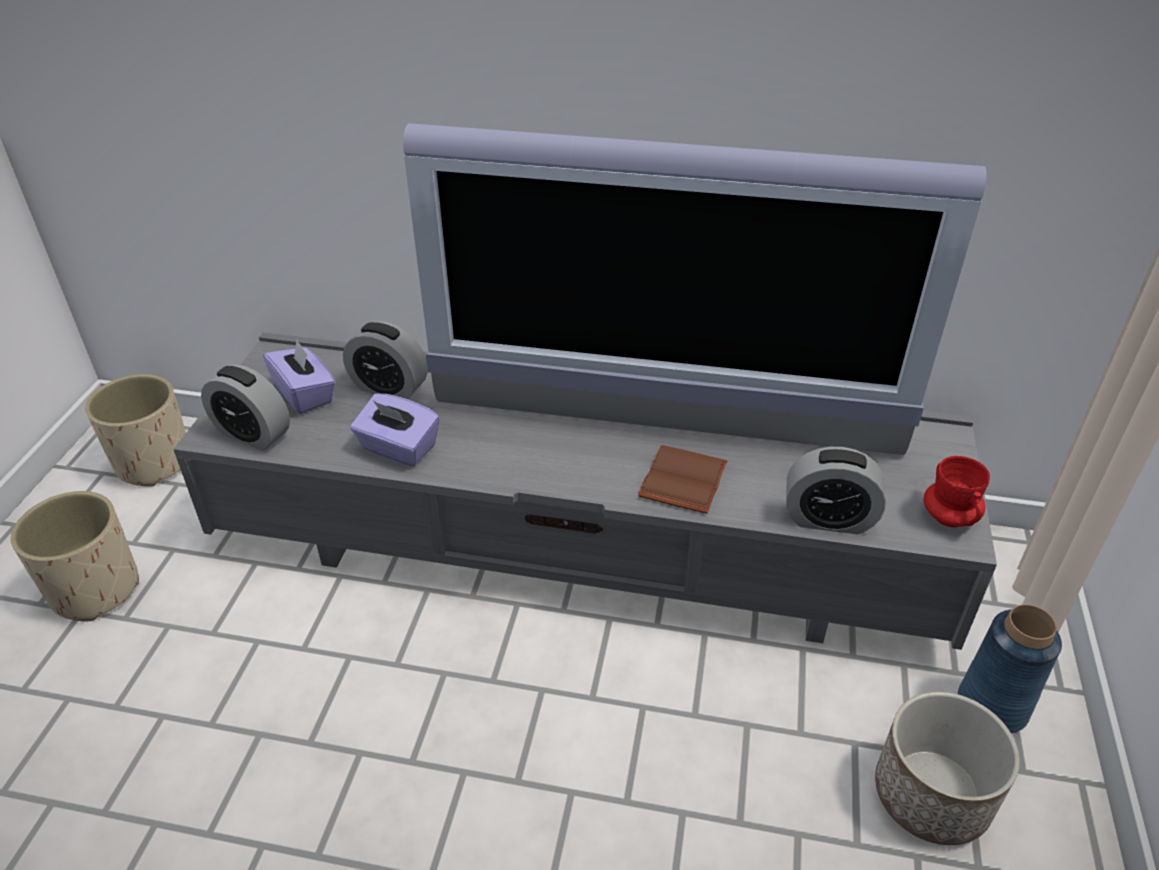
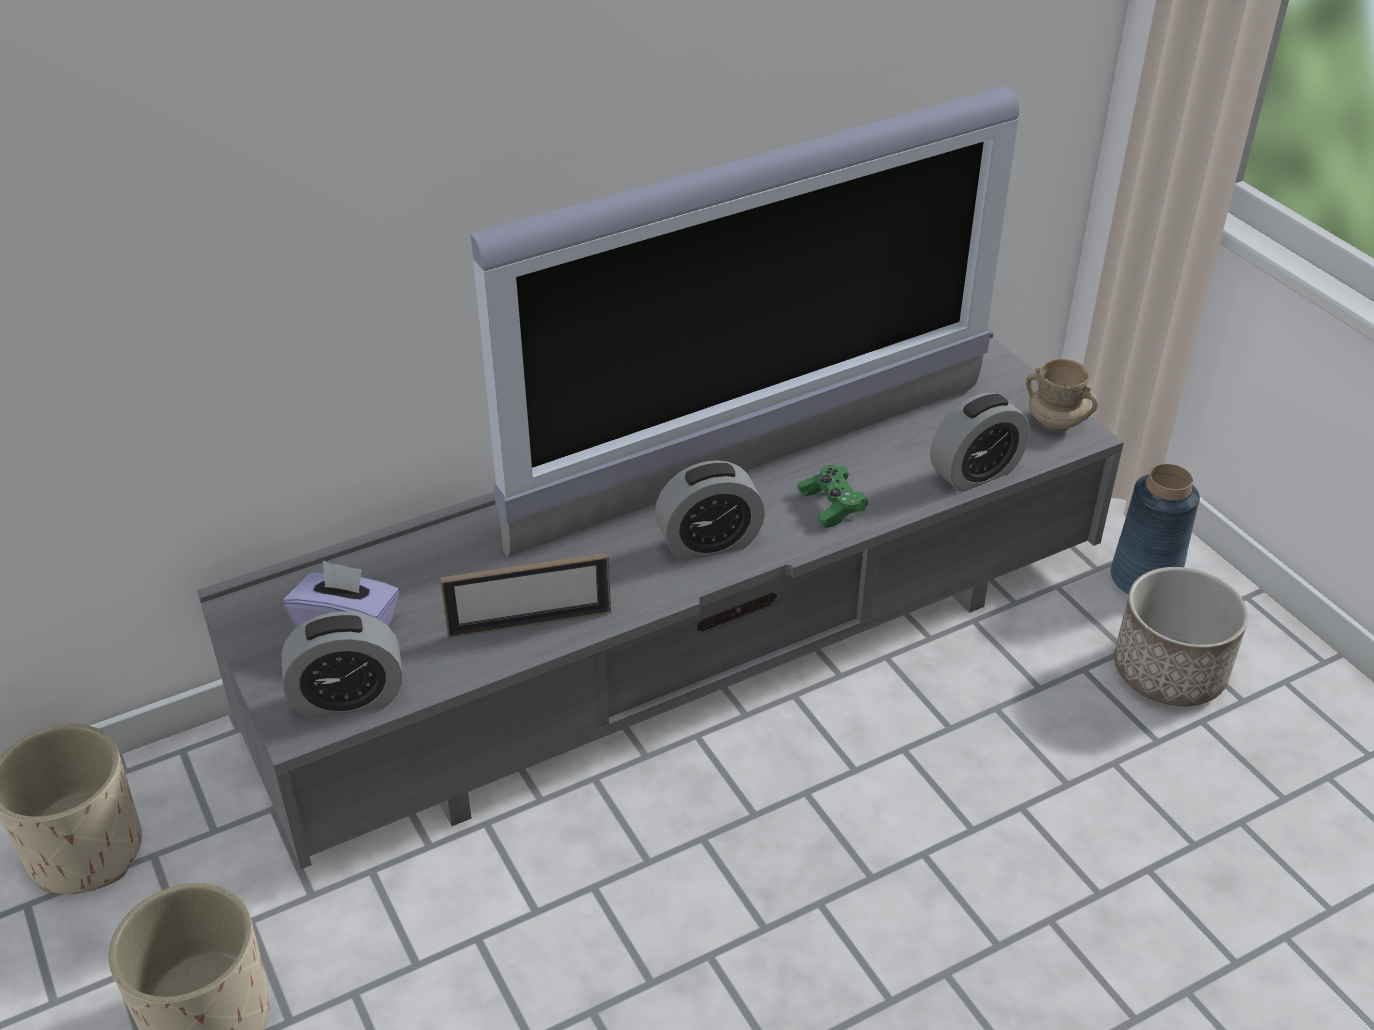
camera: 40 degrees left, 0 degrees up
(389, 388) = (435, 571): alarm clock -> alarm clock (709, 543)
(398, 448) = (530, 623): purple tissue box -> picture frame
(685, 482) = (831, 505): brown book -> green game controller
(949, 517) = (1056, 422): red mug -> beige mug

